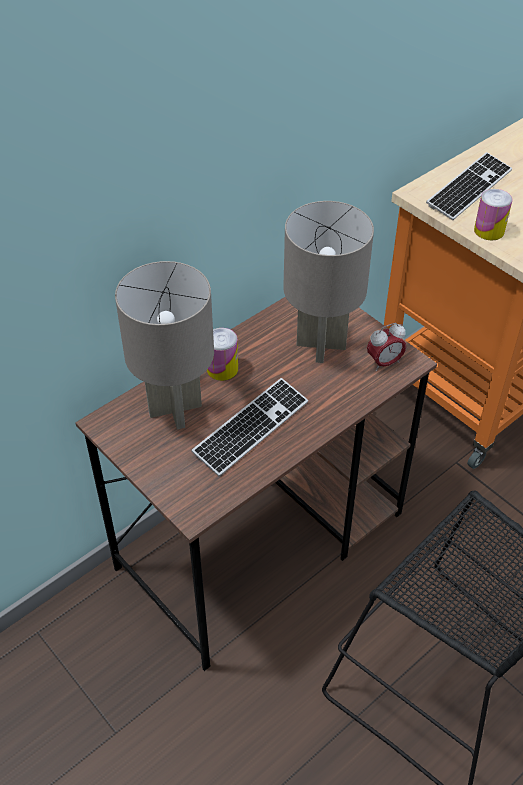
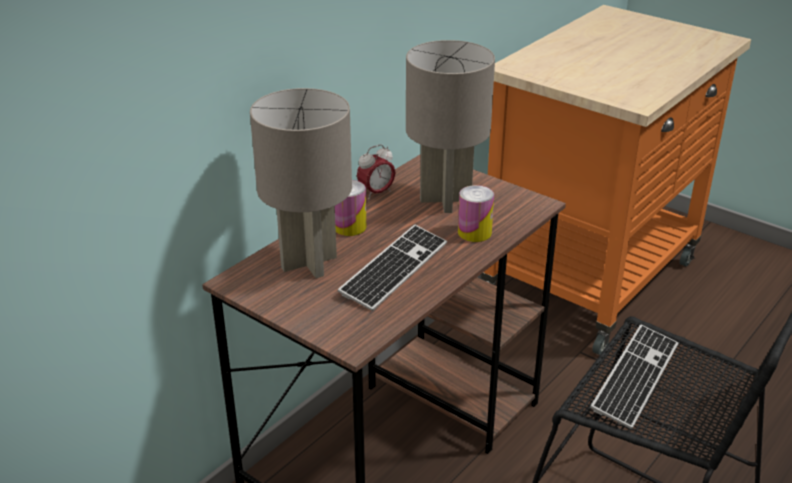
camera: 10 degrees left, 15 degrees down
(384, 363) = (513, 207): alarm clock -> alarm clock (376, 193)
(469, 188) = (557, 60): keyboard -> keyboard (635, 377)
(489, 231) = (587, 86): can -> can (474, 232)

